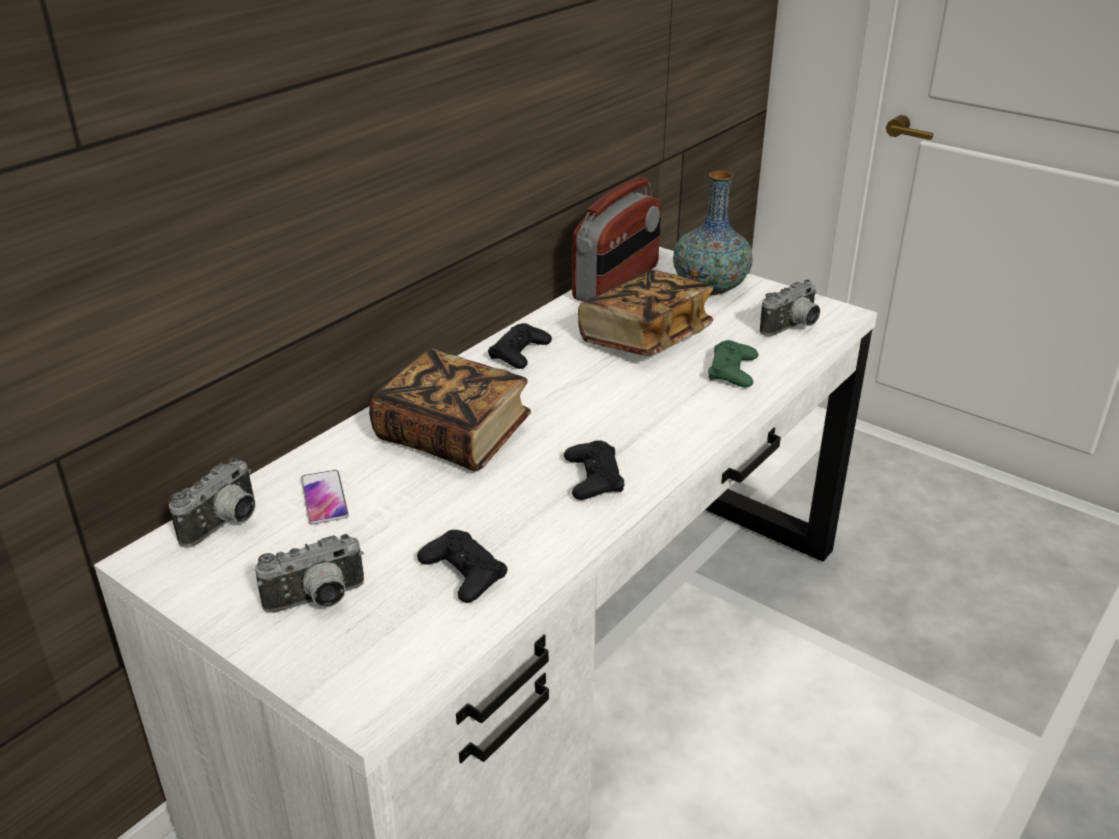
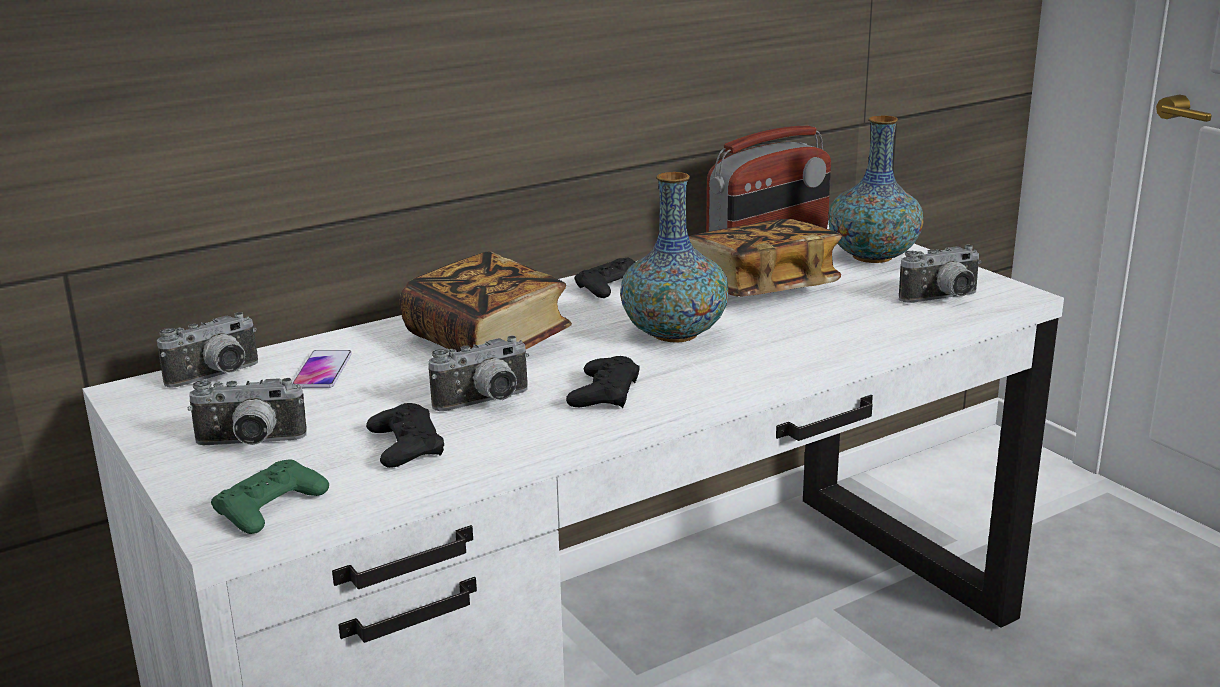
camera: 20 degrees right, 10 degrees down
(501, 509) = (486, 403): none -> camera
(608, 400) = (674, 334): none -> vase
(732, 371) = (838, 327): green game controller -> green game controller (270, 507)

